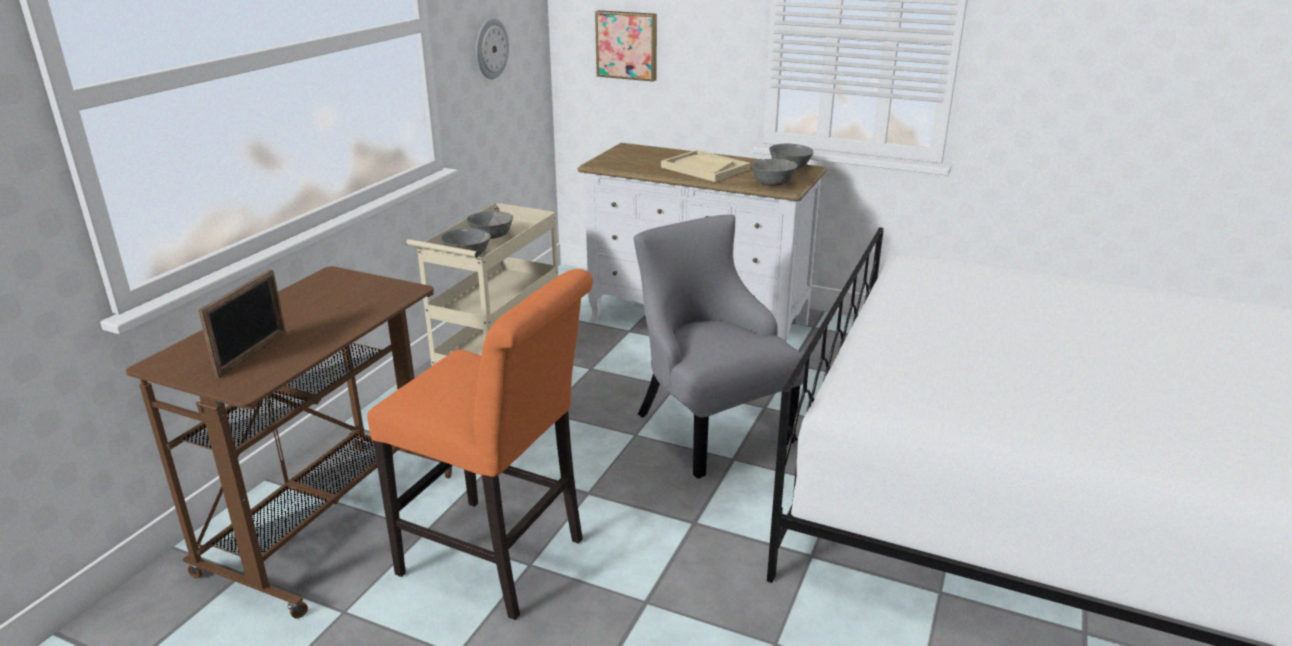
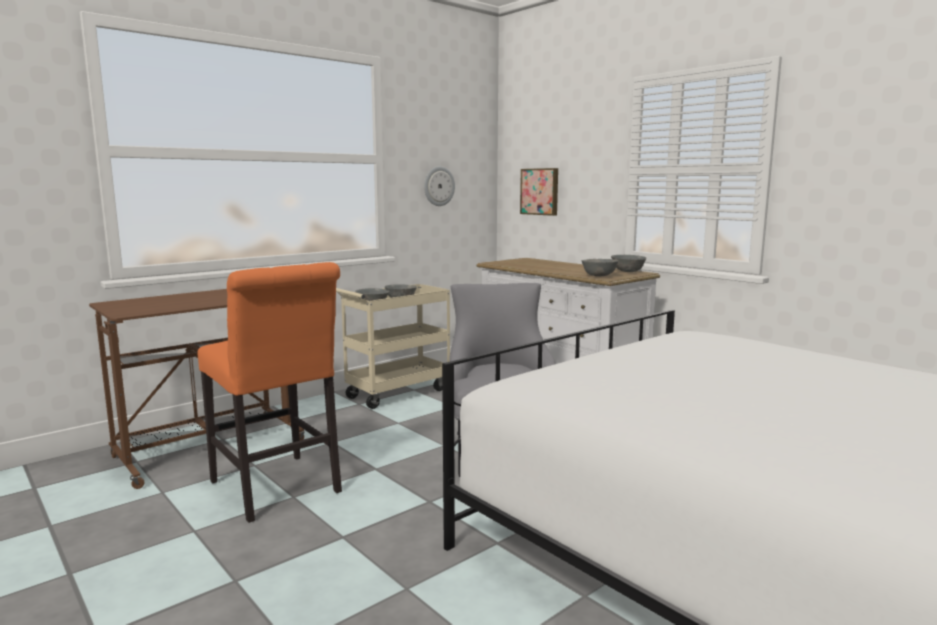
camera: 25 degrees right, 15 degrees down
(252, 354) = (155, 305): picture frame -> none
(705, 168) = (562, 268): beige tray -> none

